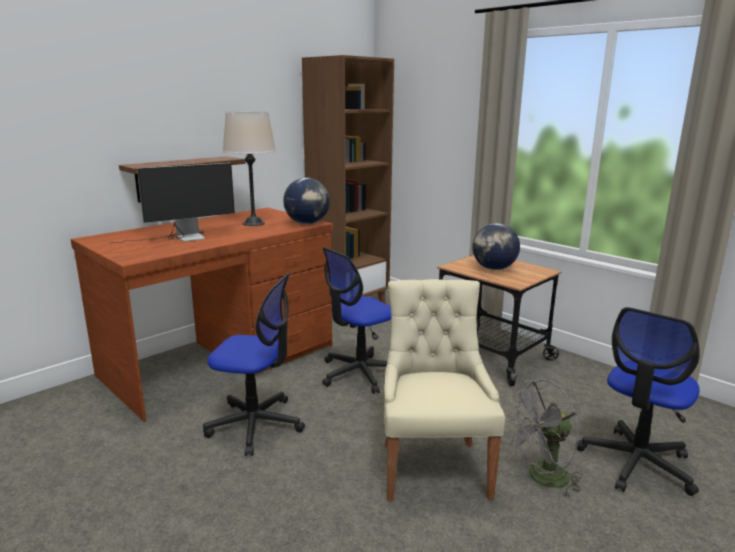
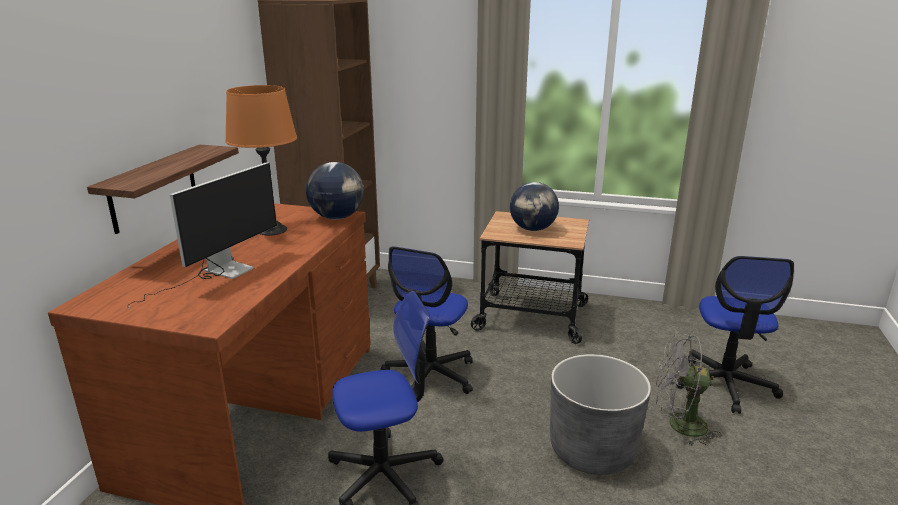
camera: 30 degrees left, 5 degrees up
(253, 223) = (272, 230): beige table lamp -> orange table lamp
(433, 467) = (592, 450): beige chair -> grey planter
(541, 478) = (679, 425): grey fan -> grey fan turned 60 degrees clockwise

